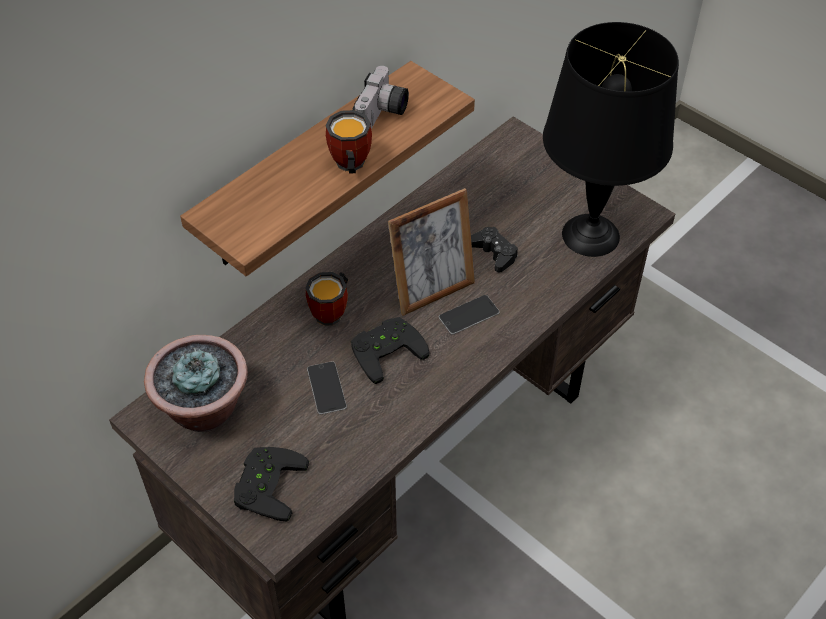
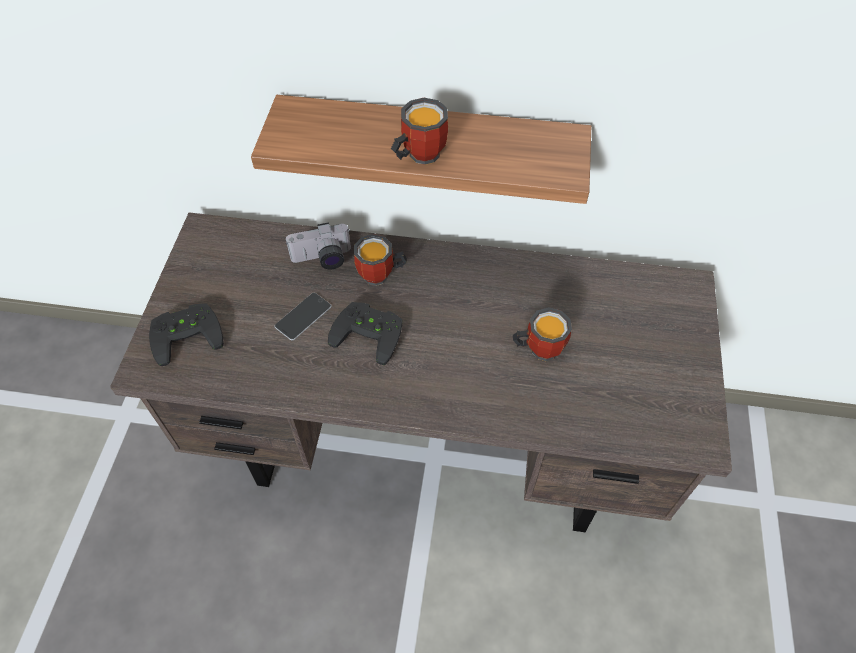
camera: 55 degrees right, 5 degrees up
(204, 409) = (231, 256): potted plant -> none
(382, 116) = (499, 144): camera -> camera (322, 260)
(432, 291) = (457, 328): picture frame -> none
(469, 315) = (453, 368): phone -> none
(494, 253) = (538, 347): black game controller -> mug
(589, 234) = (630, 410): black table lamp -> none

